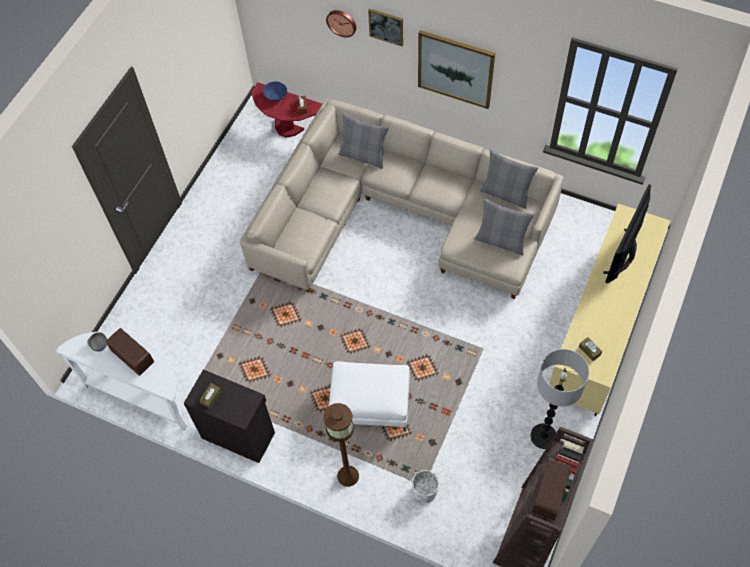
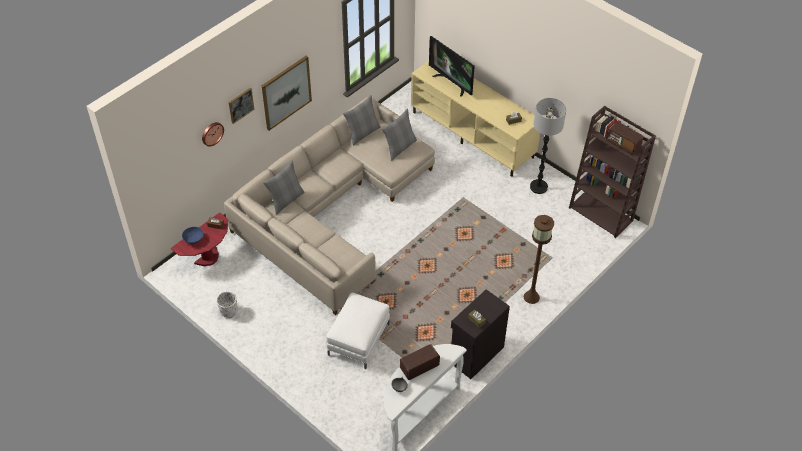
camera: 75 degrees left, 10 degrees down
(370, 404) = (482, 270): white ottoman -> white ottoman (358, 339)
(424, 491) = (556, 258): white planter -> white planter (228, 311)

